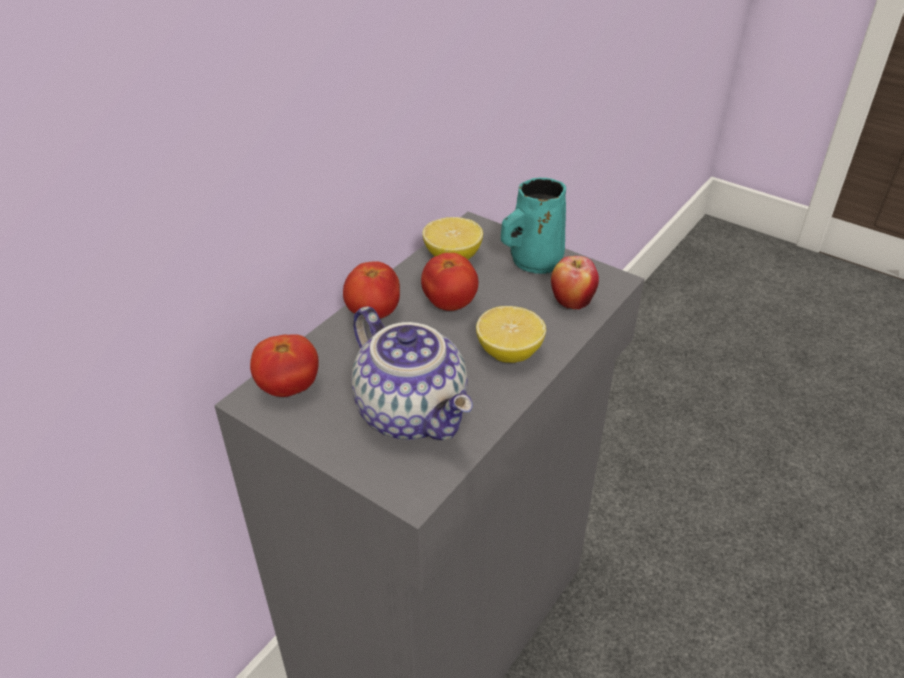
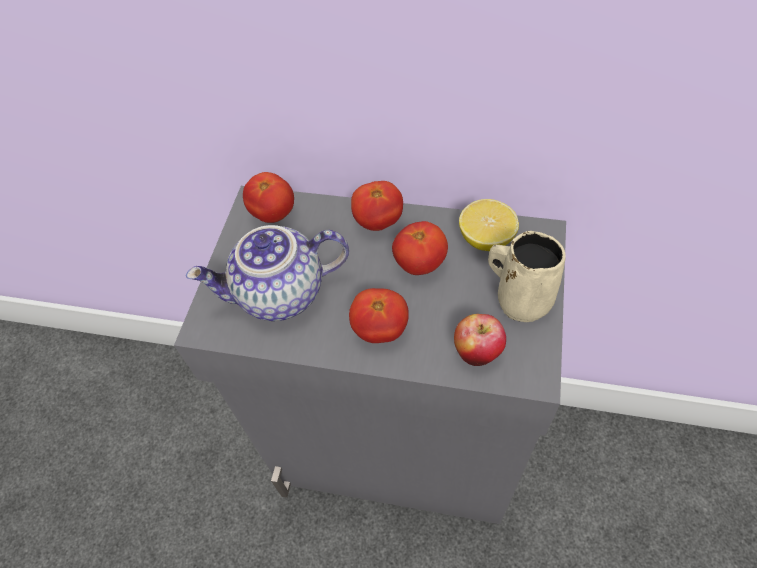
camera: 70 degrees right, 15 degrees up
(414, 413) = (280, 295): teapot -> teapot turned 45 degrees clockwise
(509, 352) = (380, 329): lemon -> tomato
(533, 261) = (520, 300): turquoise mug -> beige mug

